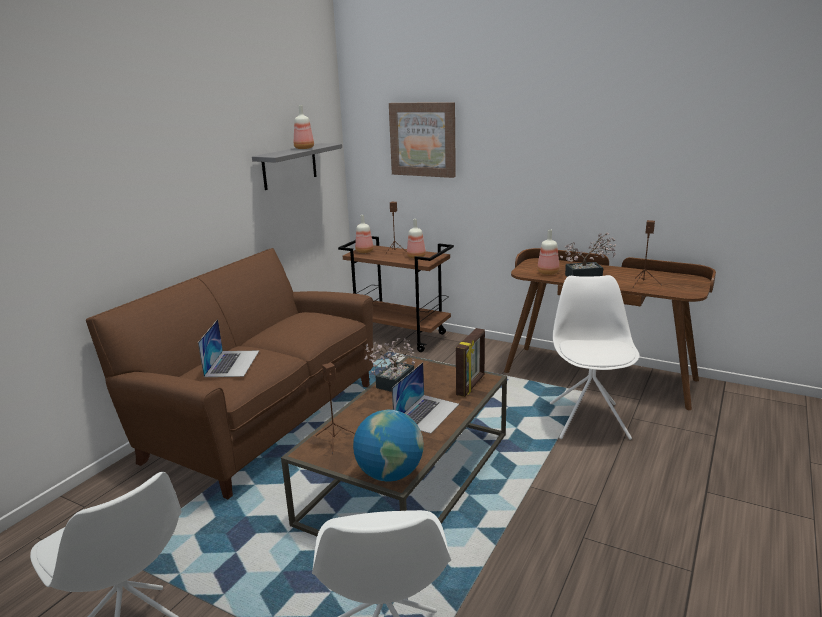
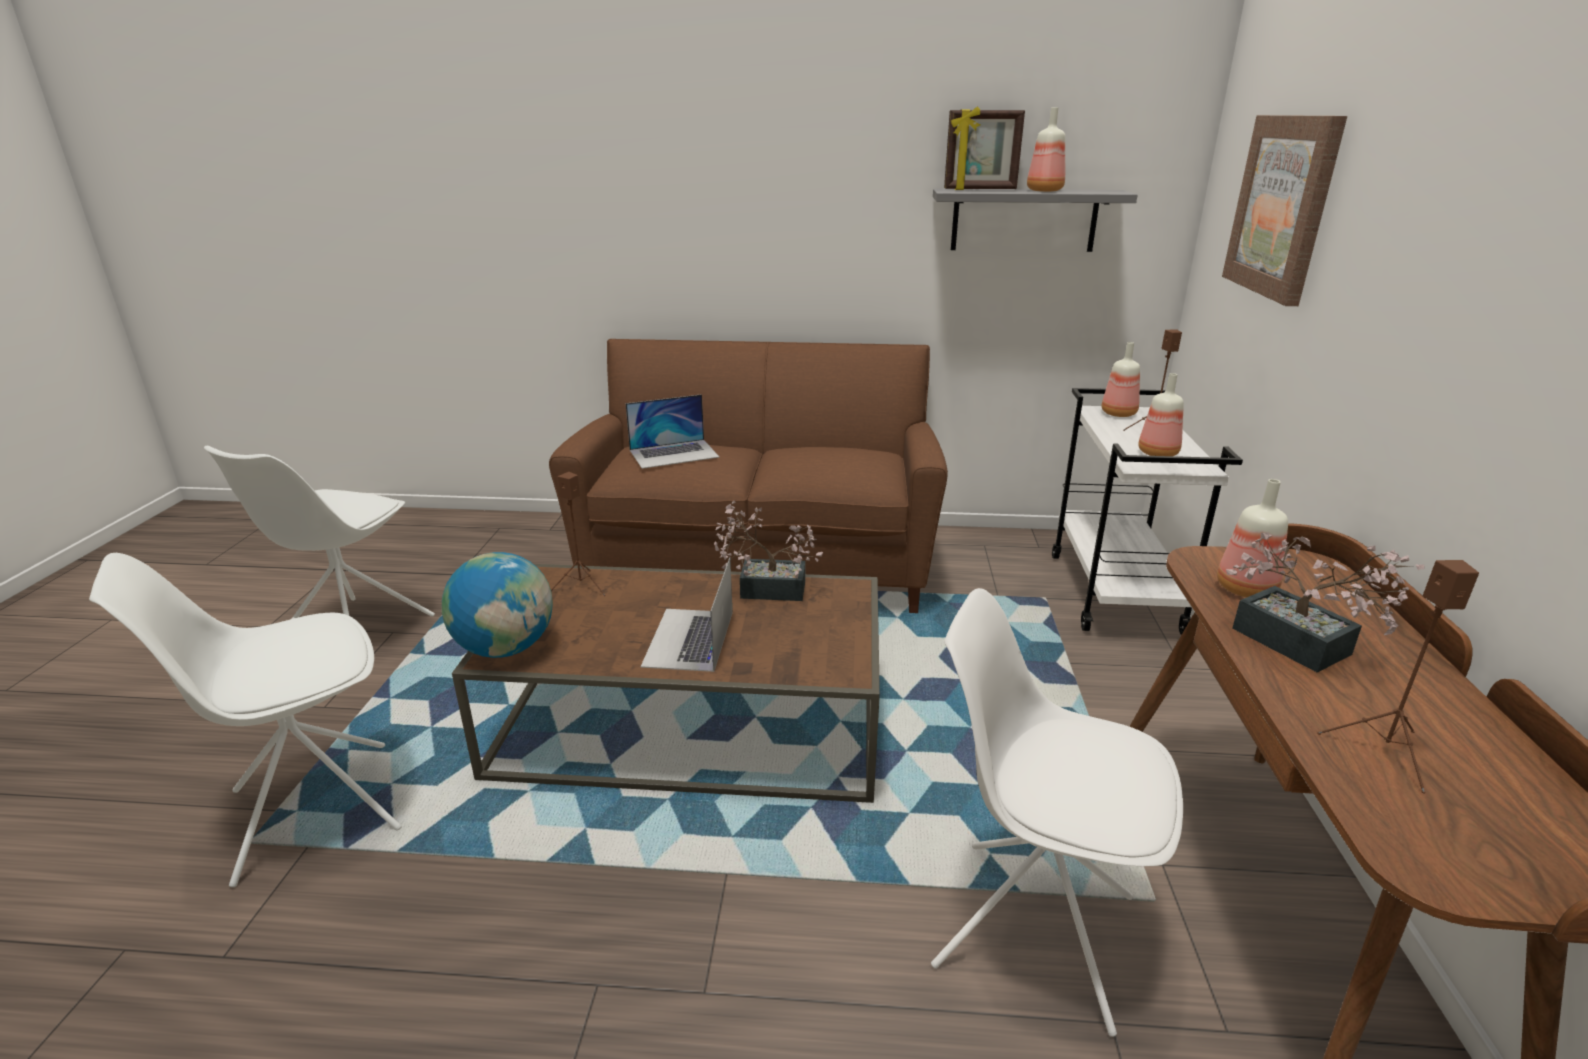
camera: 65 degrees right, 5 degrees up
(400, 336) = (1116, 593): brown cart -> white cart
(427, 413) = (689, 639): laptop -> laptop turned 90 degrees clockwise
(471, 385) = (810, 661): picture frame -> picture frame (980, 189)
(588, 420) = (1030, 928): white chair -> white chair turned 135 degrees counterclockwise

